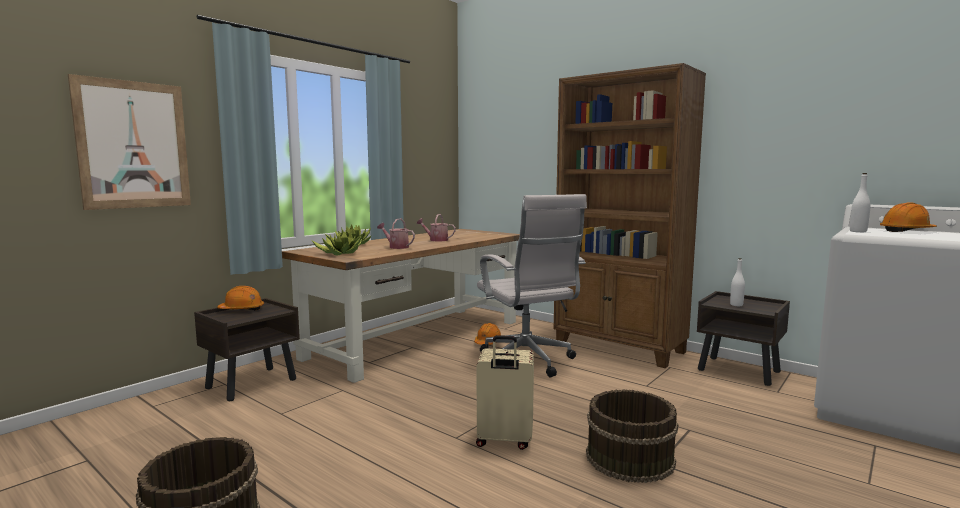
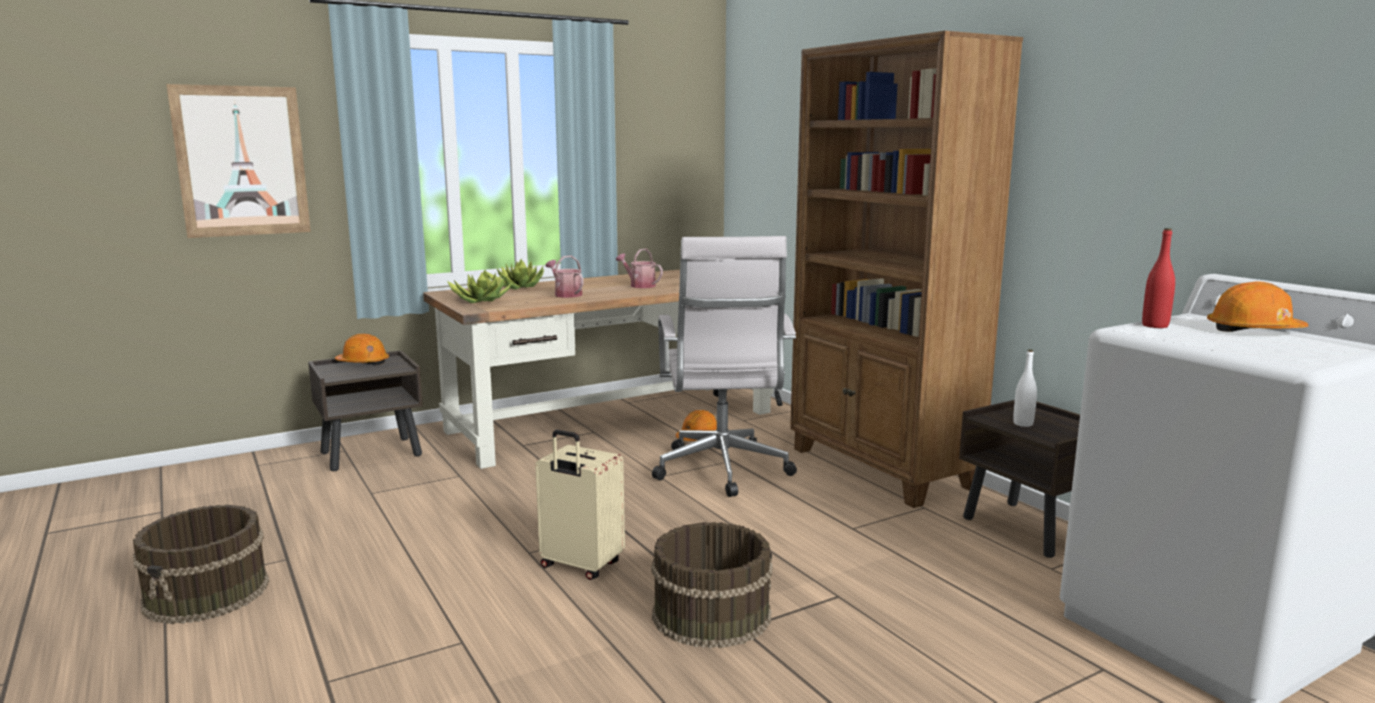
camera: 20 degrees right, 5 degrees up
(858, 231) = (1155, 326): white bottle -> red bottle

